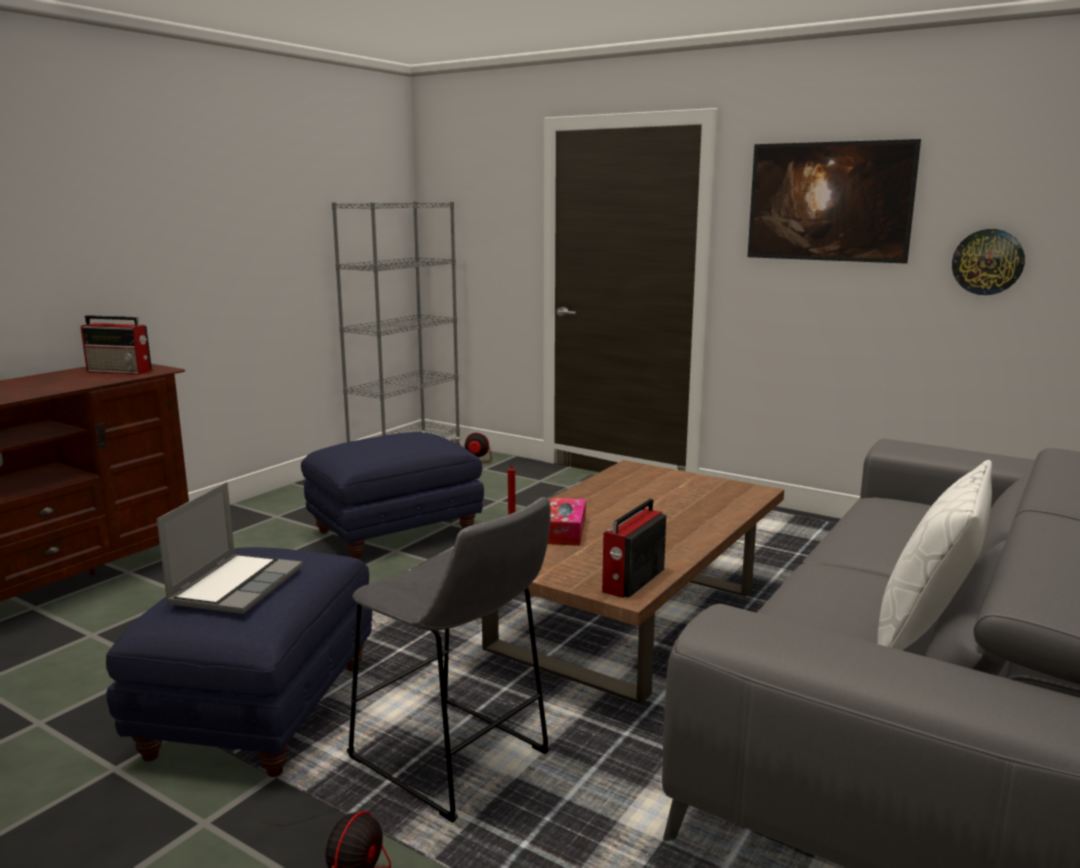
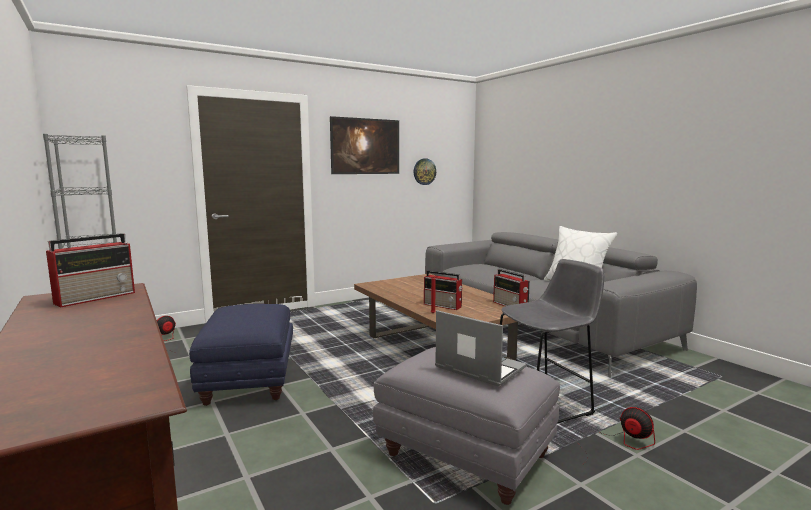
camera: 65 degrees left, 5 degrees down
(261, 708) = (463, 455): blue ottoman -> grey ottoman
(565, 531) = (443, 306): tissue box -> radio

